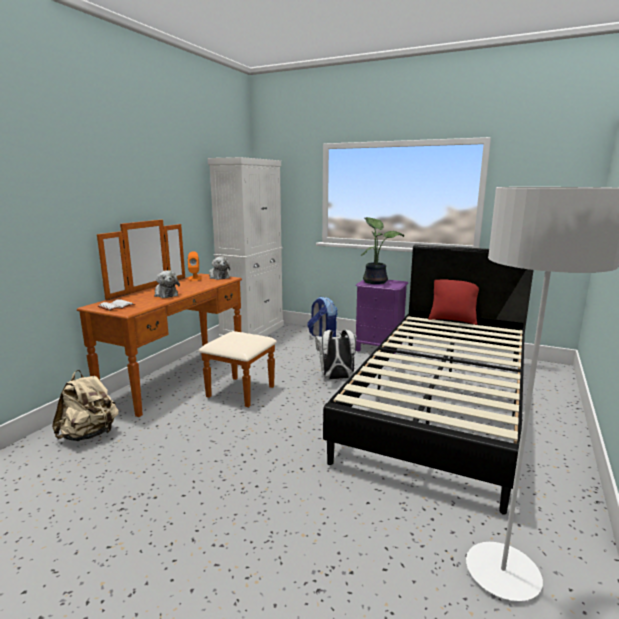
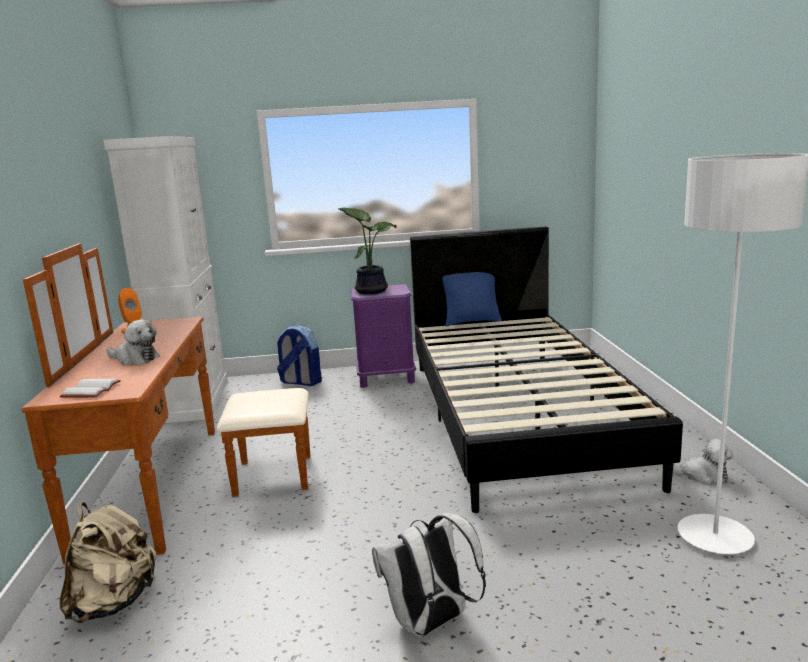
camera: 30 degrees left, 0 degrees up
(218, 277) = (165, 322): plush toy -> plush toy (702, 475)
(336, 378) = (376, 424): white backpack -> white backpack (431, 624)
(452, 320) = (472, 322): red pillow -> blue pillow

